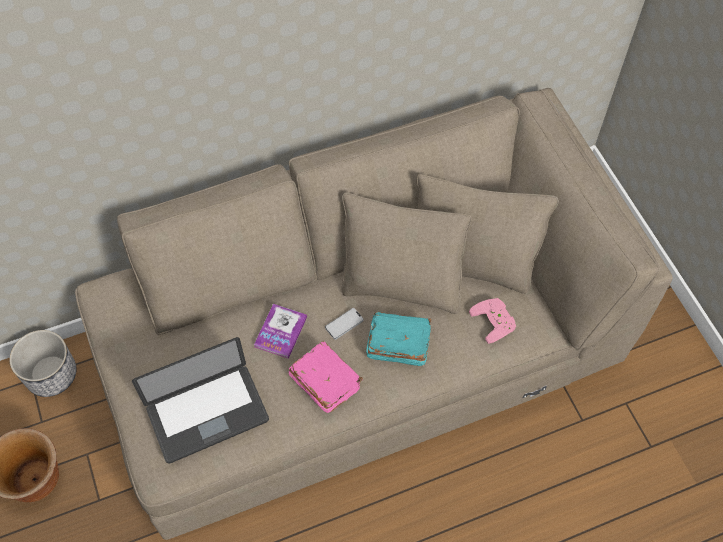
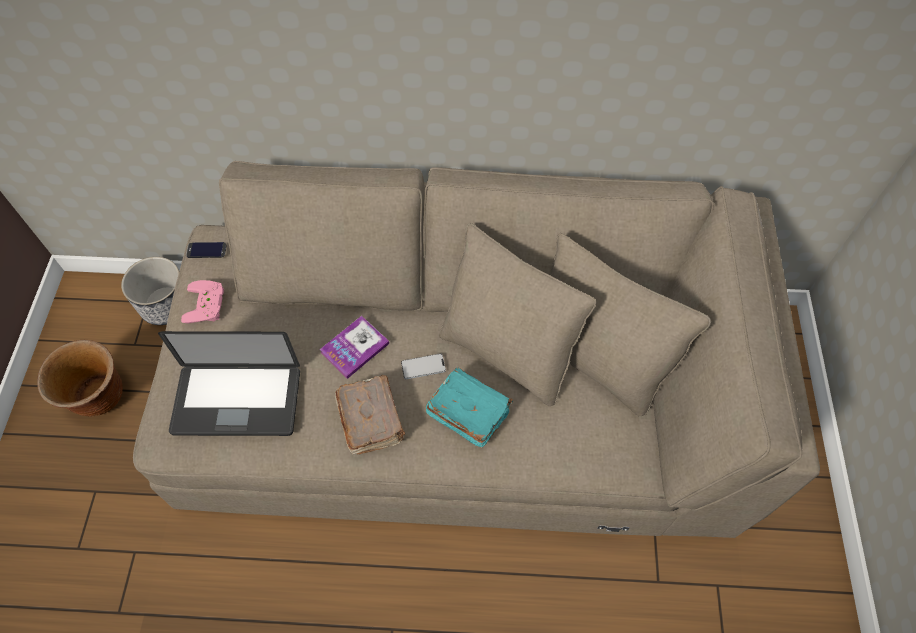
camera: 25 degrees right, 0 degrees up
(102, 303) = (206, 250): none -> phone
(325, 381) = (371, 419): pink book -> brown book
(496, 321) = (588, 432): pink game controller -> pink game controller (208, 305)

